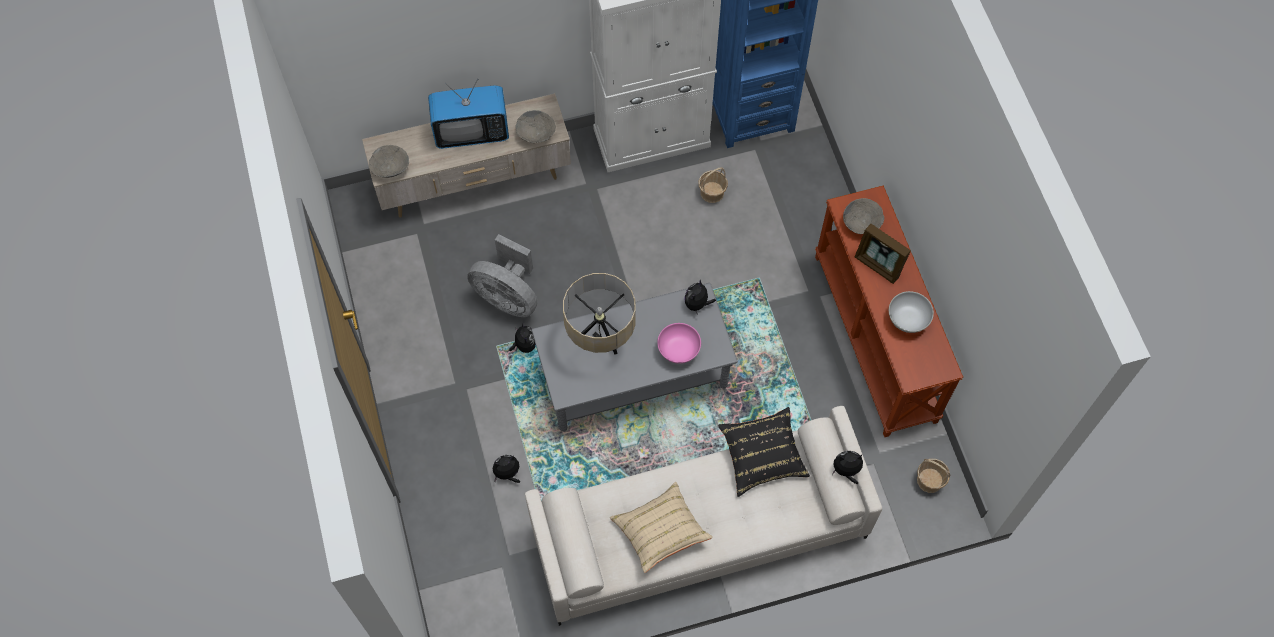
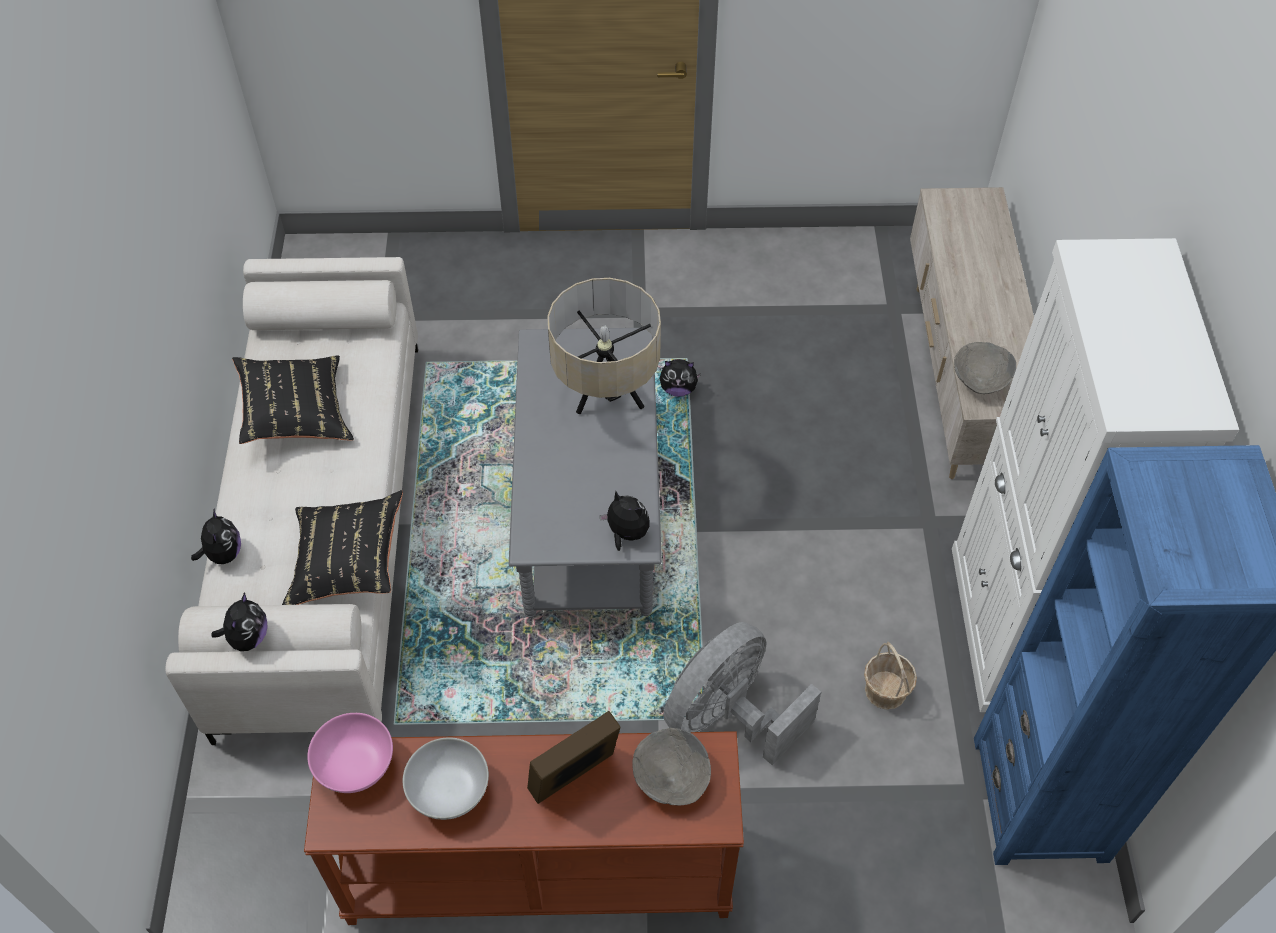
camera: 105 degrees right, 10 degrees down
(390, 168) = (947, 208): grey bowl -> none
(471, 132) = (995, 304): television -> none
(507, 473) = (498, 338): plush toy -> plush toy (223, 554)
(508, 297) = (759, 384): grey fan -> grey fan (728, 716)
(660, 532) = (296, 413): beige pillow -> black pillow
(678, 350) = (556, 490): pink bowl -> pink bowl (356, 766)
(930, 480) = (256, 875): basket -> none

